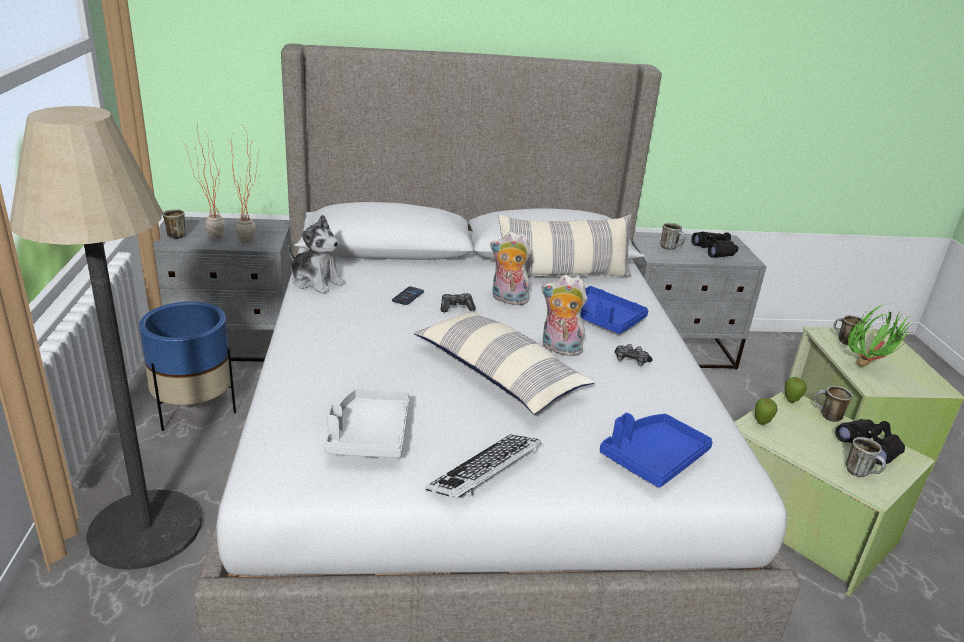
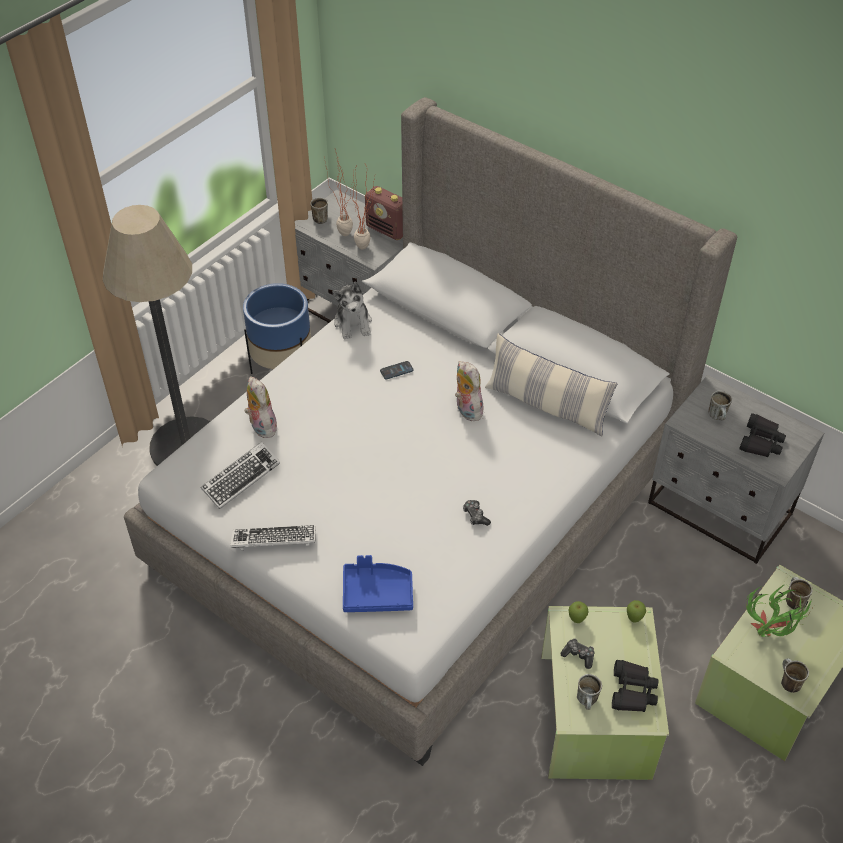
camera: 45 degrees right, 20 degrees up
(257, 226) = (388, 230): none -> radio
(369, 434) = (241, 478): grey tray -> keyboard
(456, 307) = (416, 399): game controller -> game controller (578, 655)
(498, 374) = (370, 475): pillow -> none
(559, 349) = (439, 477): plush toy -> plush toy (261, 426)
(603, 319) = (511, 468): blue tray -> none
(826, 416) = (641, 649): mug -> mug (787, 682)

